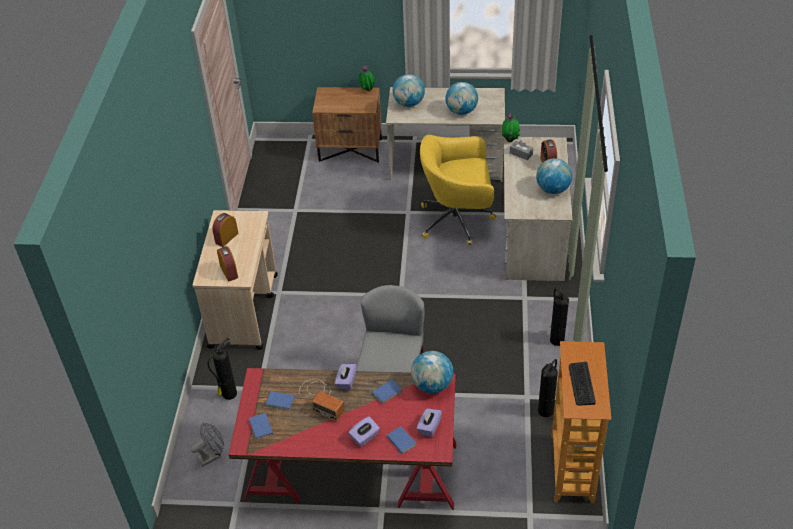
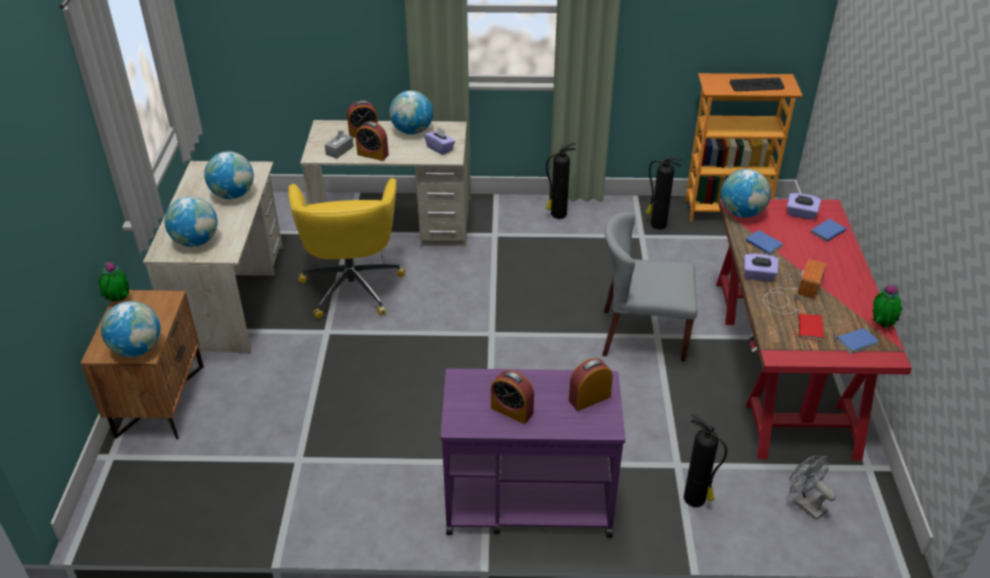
camera: 95 degrees left, 5 degrees down
(244, 310) = (527, 501): beige cart -> purple cart
(280, 400) = (808, 328): blue book -> red book
(325, 104) = (137, 349): none -> globe
(365, 437) = (834, 257): purple tissue box -> purple tissue box (440, 148)
(510, 140) = (309, 158): potted plant -> potted plant (880, 325)
(516, 170) = (373, 154): none -> alarm clock

